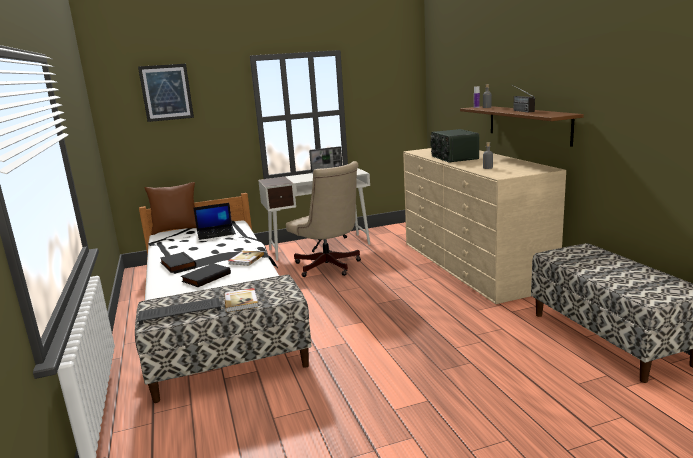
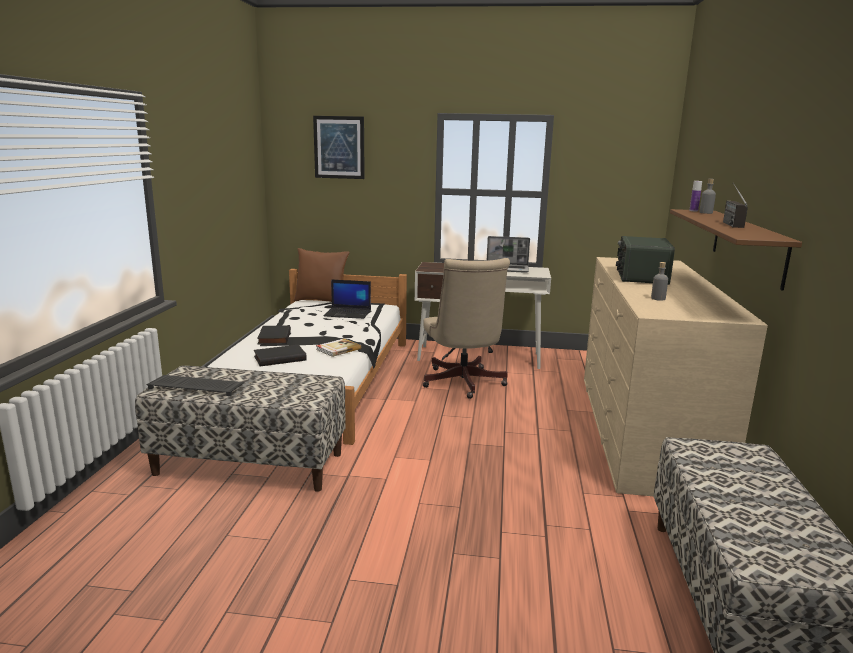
camera: 25 degrees right, 0 degrees up
(241, 301) = (259, 393): book -> none

